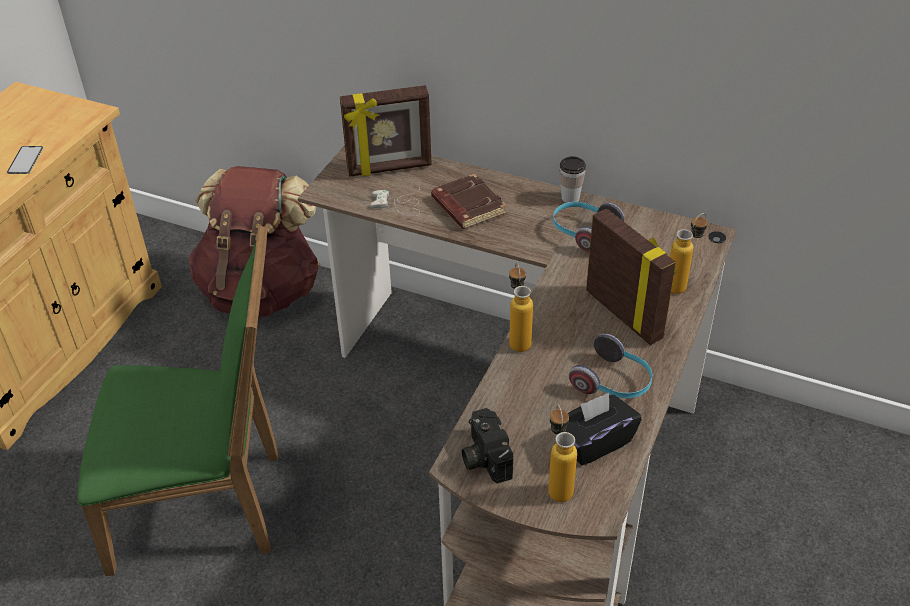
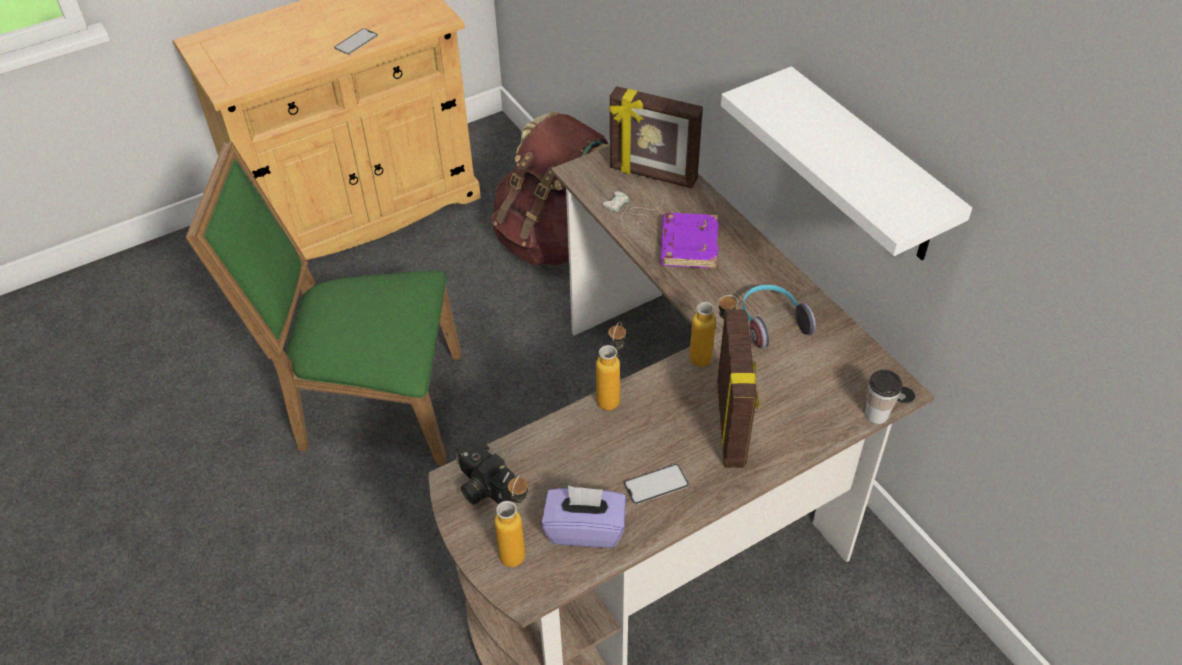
camera: 35 degrees right, 5 degrees up
(208, 505) = (371, 404): green chair -> green chair turned 150 degrees clockwise
(467, 206) = (687, 245): brown book -> purple book
(483, 457) = (481, 486): camera -> camera turned 60 degrees counterclockwise
(570, 198) = (793, 282): cup -> cup (876, 415)
(594, 442) = (585, 529): black tissue box -> purple tissue box
(613, 383) = (656, 484): headphones -> phone
(623, 67) = (867, 169): none -> white shelf
(681, 284) = (817, 424): bottle -> bottle (710, 359)

